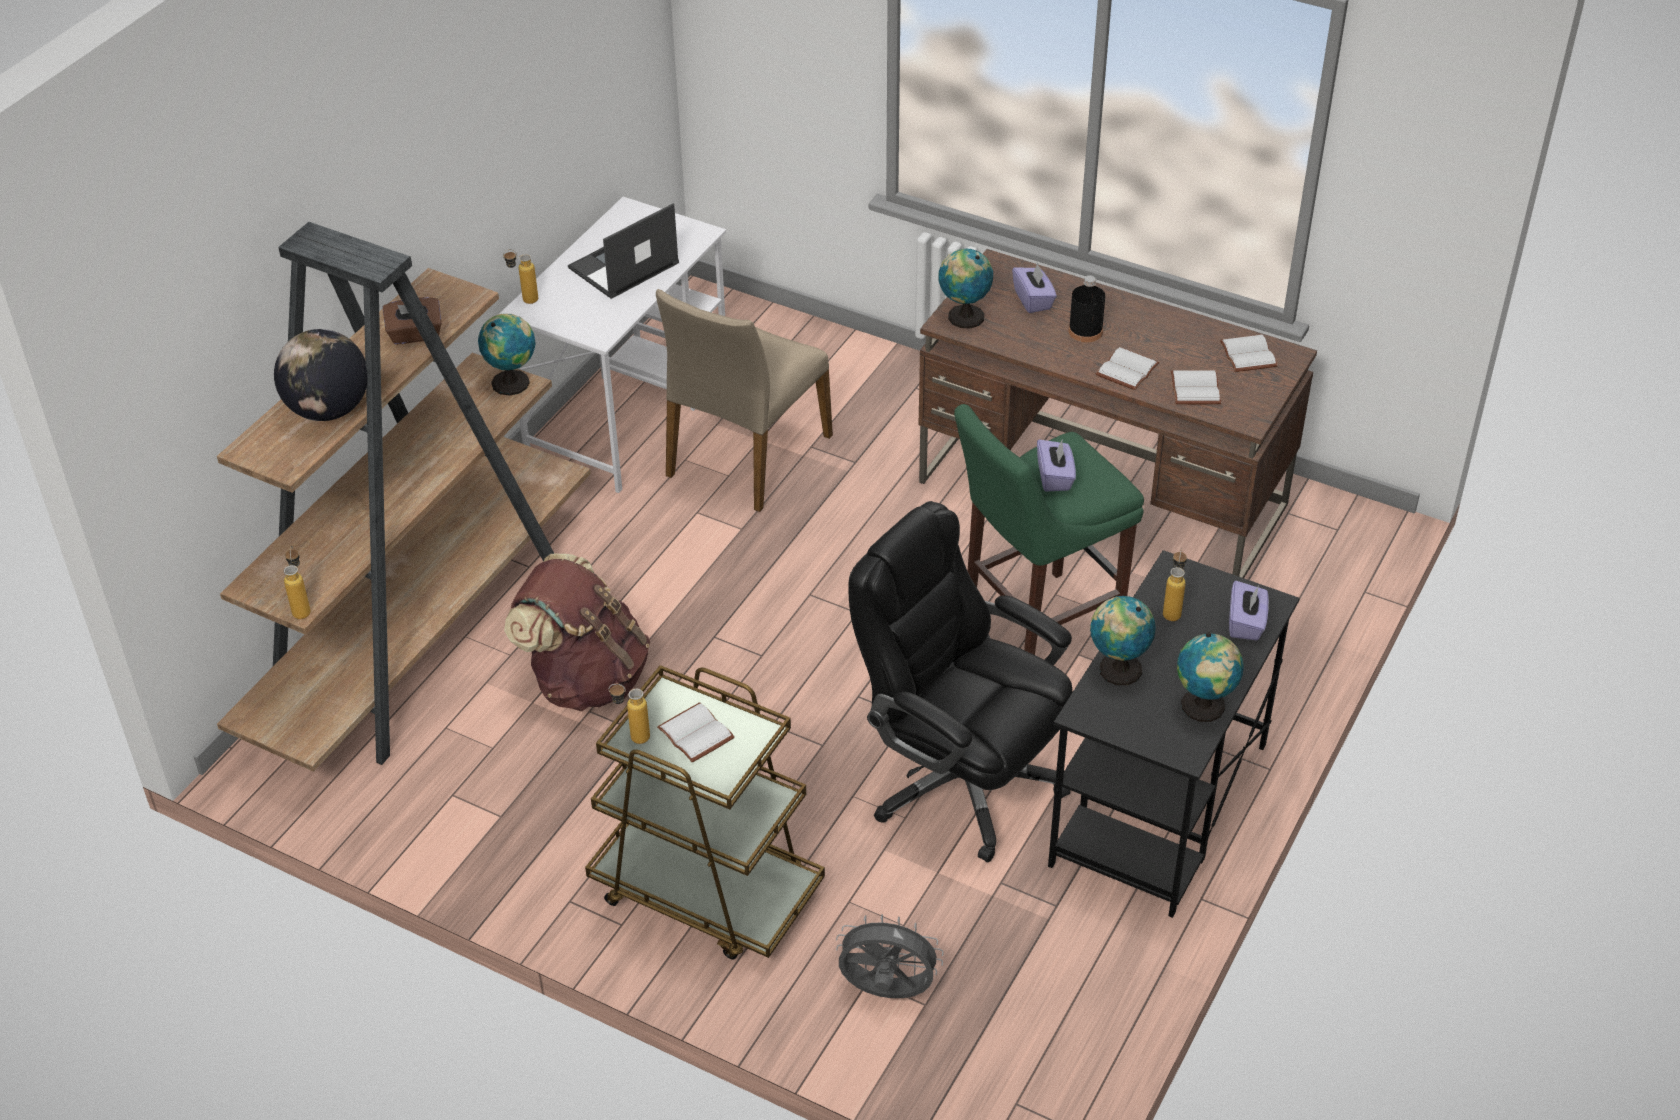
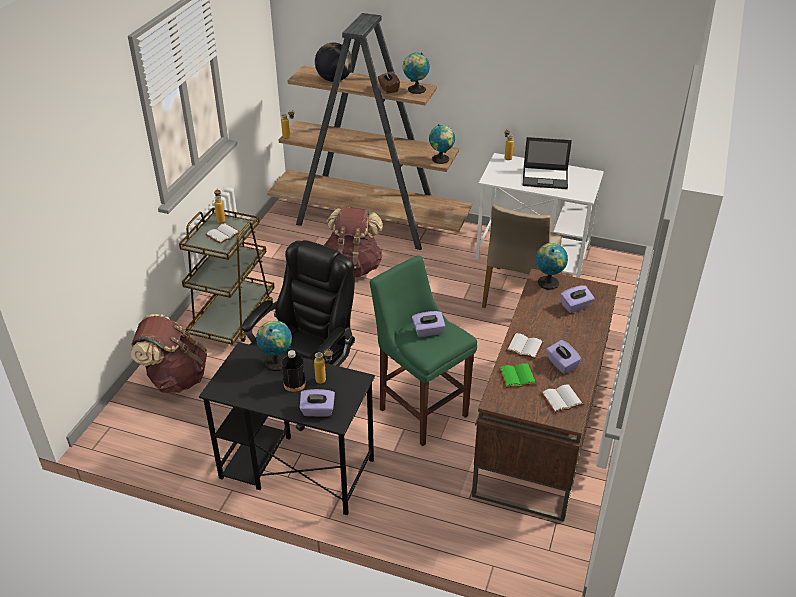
camera: 80 degrees right, 5 degrees down
(623, 266) = (545, 178): laptop -> laptop turned 150 degrees clockwise
(746, 455) = (518, 293): beige chair -> beige chair turned 90 degrees counterclockwise
(886, 993) = (175, 378): grey fan -> brown backpack
(1085, 331) = (555, 328): black bottle -> black bottle (294, 384)
(1171, 340) = (561, 364): none -> purple tissue box
(1193, 388) = (517, 376): white book -> green book
(1204, 708) = (249, 396): globe -> globe (415, 90)

